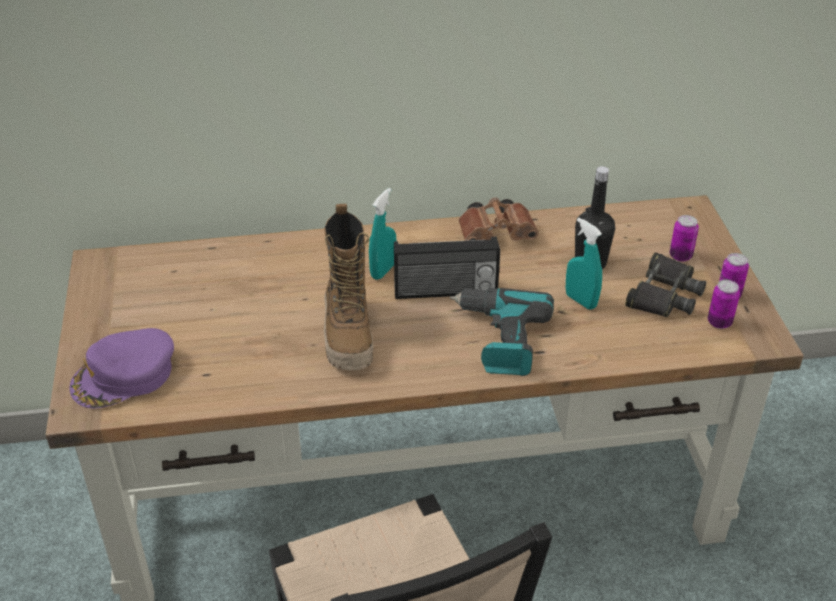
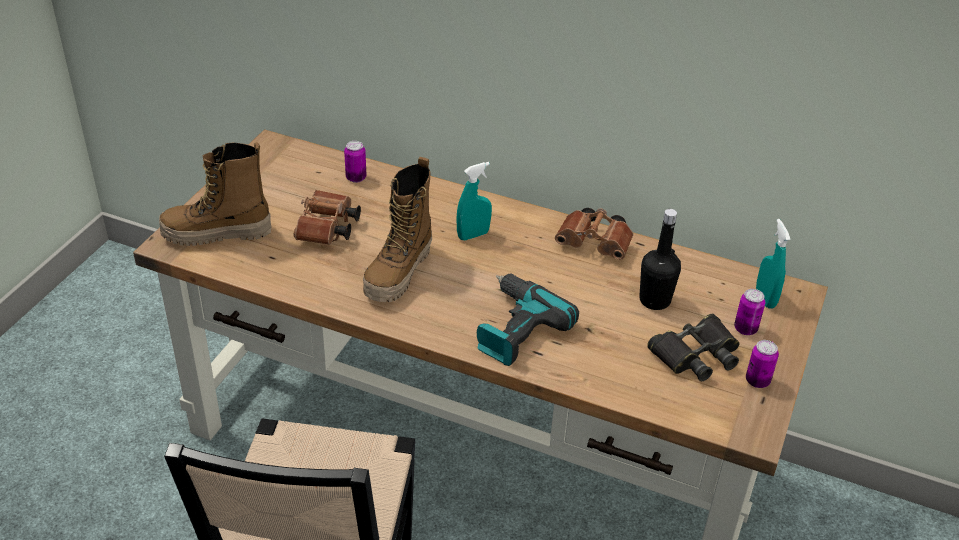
camera: 30 degrees right, 0 degrees up
(124, 376) = (217, 234): purple cap -> boot
(238, 324) = (327, 230): none -> brown binoculars
(445, 291) = (507, 272): radio -> none
(580, 301) = (614, 328): turquoise spray bottle -> turquoise spray bottle (765, 298)
(719, 322) = (724, 400): can -> can (356, 178)

